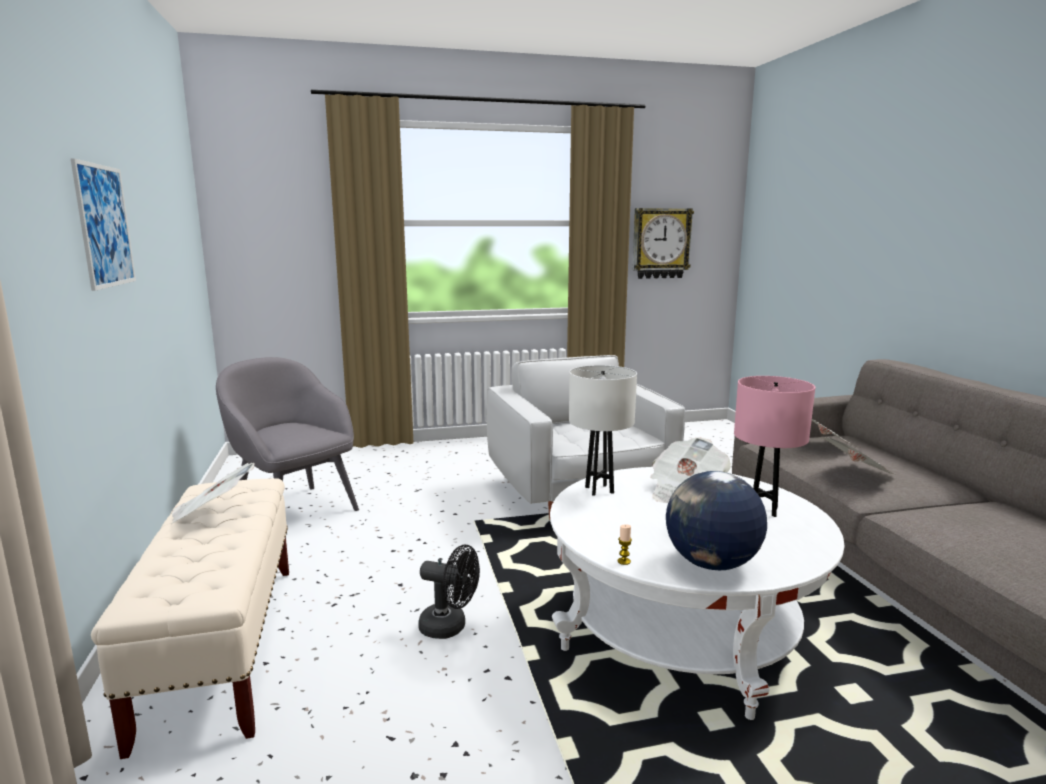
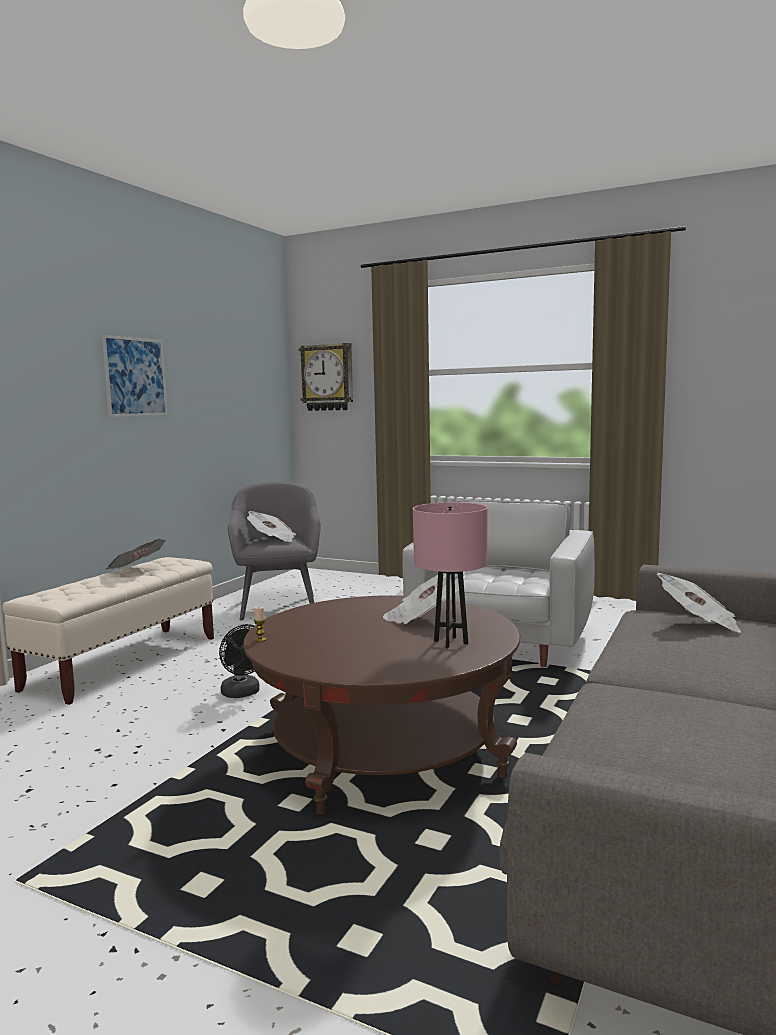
camera: 40 degrees right, 5 degrees down
(599, 490) = (363, 603): white table lamp -> none
(660, 243) = (719, 385): wall clock -> wall clock (327, 377)
(682, 632) = (384, 752): white coffee table -> brown coffee table
(711, 564) = (308, 656): globe -> none
(856, 474) = (652, 647): newspaper -> newspaper (272, 539)

